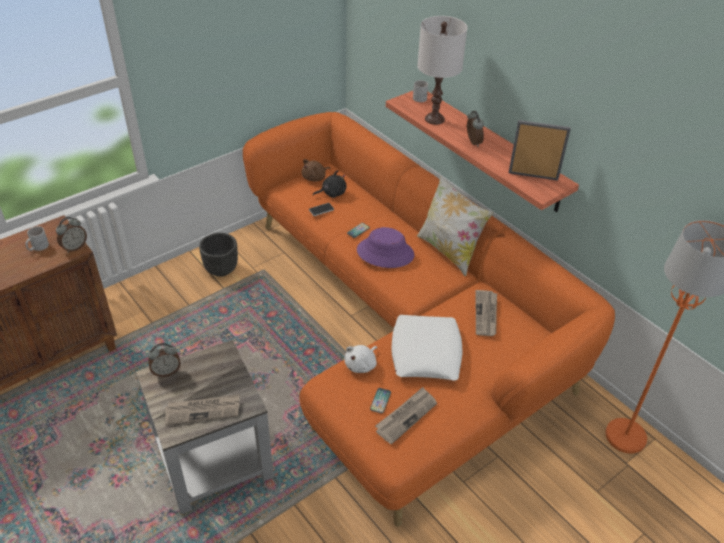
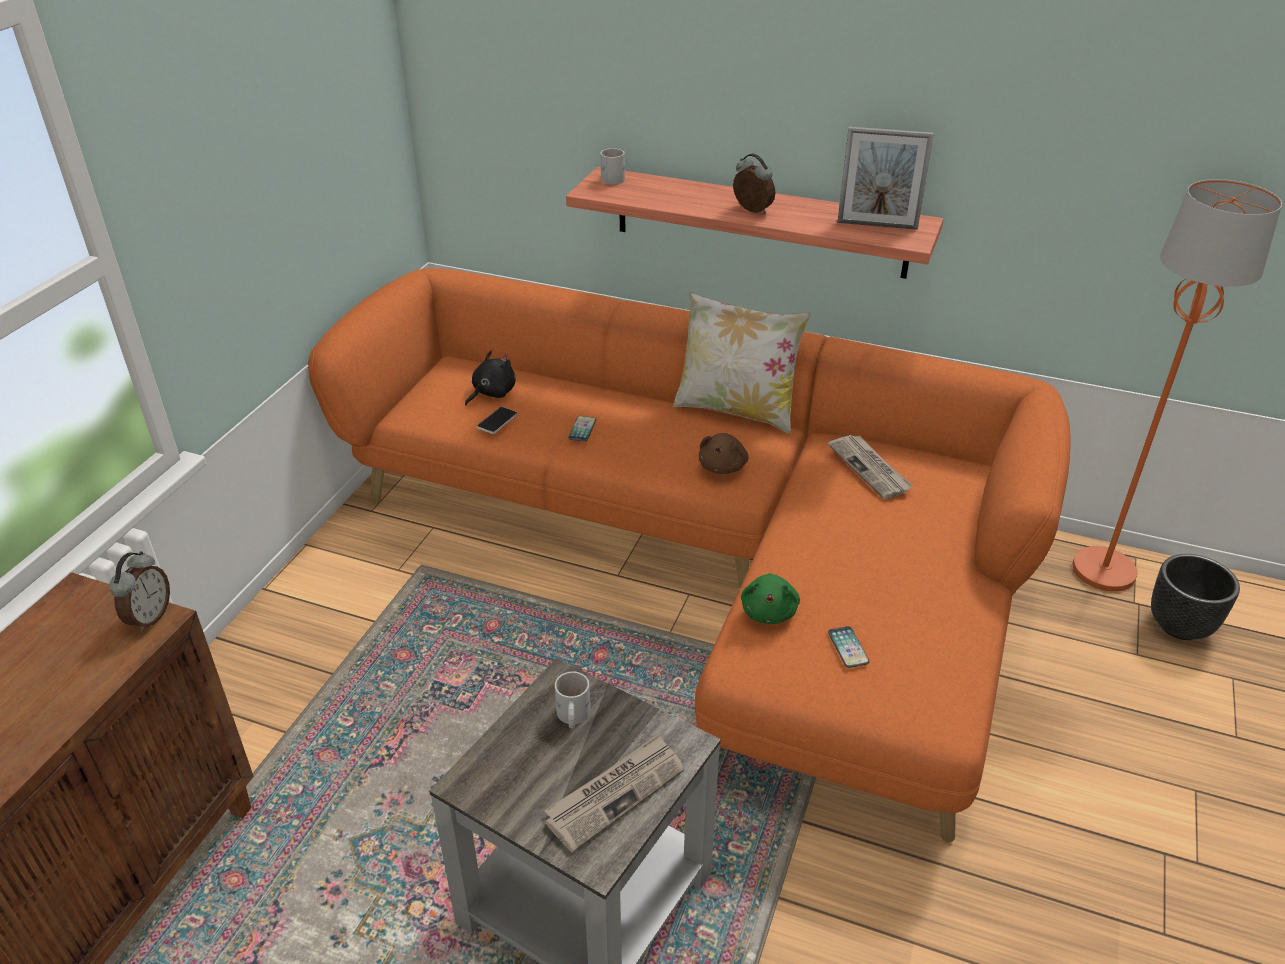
camera: 30 degrees left, 5 degrees down
(37, 247) = (63, 648): white mug -> white mug (571, 716)
(166, 371) = (488, 762): alarm clock -> none
(221, 269) = (346, 594): black planter -> black planter (1179, 625)
(315, 178) = (444, 381): brown plush toy -> brown plush toy (723, 466)
(361, 365) = (769, 611): white plush toy -> green plush toy
(385, 253) = (651, 444): purple hat -> none
(406, 416) = (904, 651): newspaper -> none
(426, 353) = (844, 552): white pillow -> none
(434, 119) = (665, 198): white table lamp -> none
(533, 176) = (877, 225): picture frame -> picture frame turned 150 degrees counterclockwise

